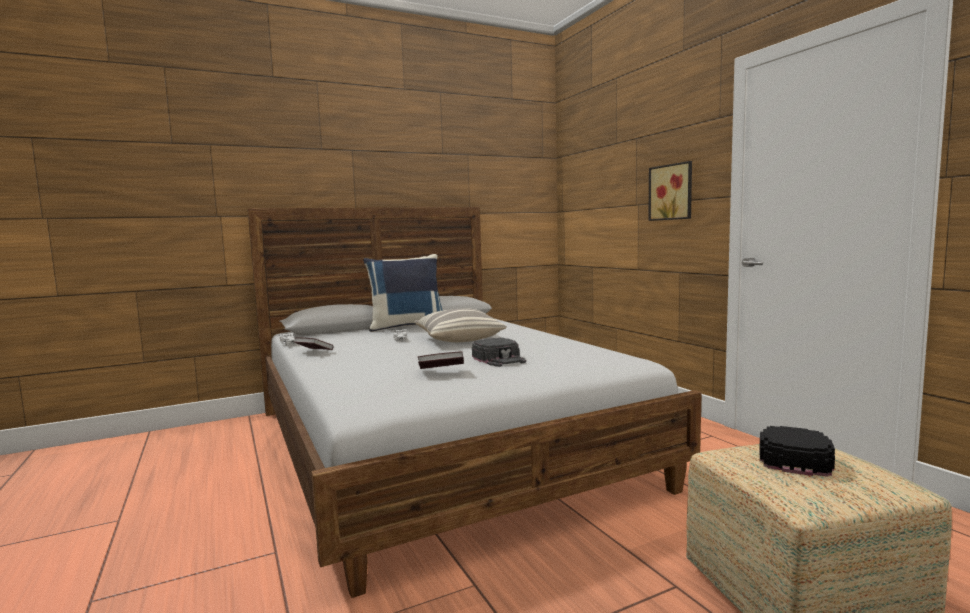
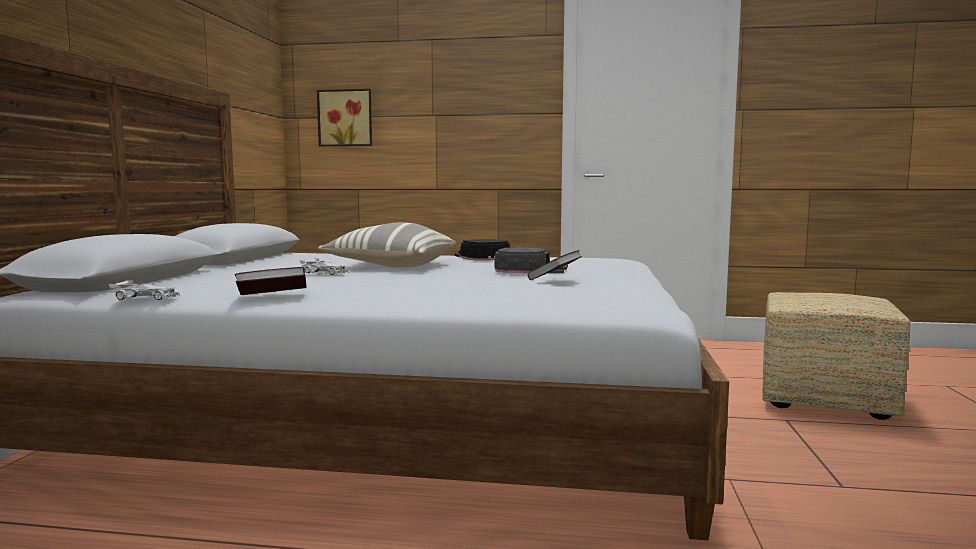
camera: 55 degrees left, 0 degrees up
(407, 326) = (240, 266): blue pillow -> none
(672, 192) = (488, 104): picture -> picture (346, 118)
(793, 456) = (813, 296): black cap -> black cap (481, 257)

